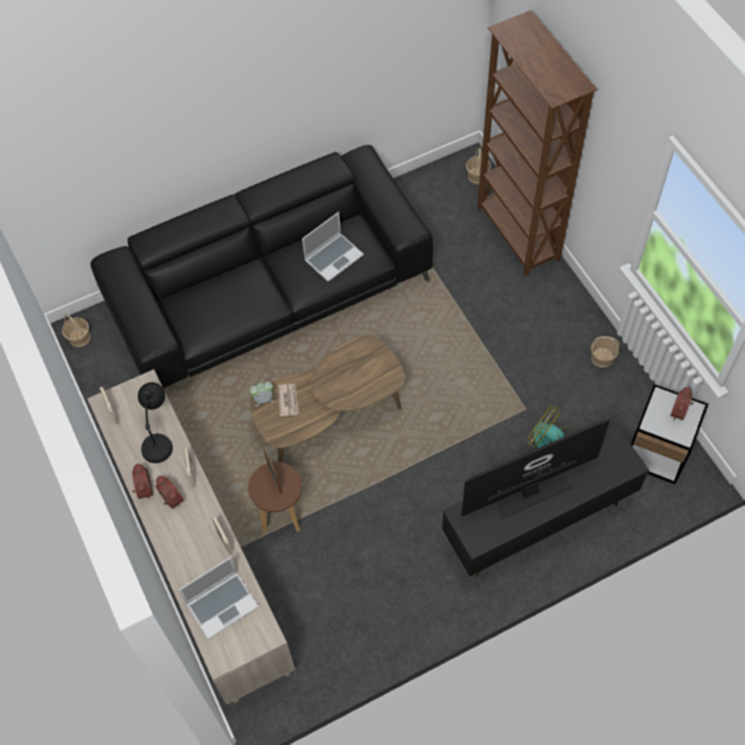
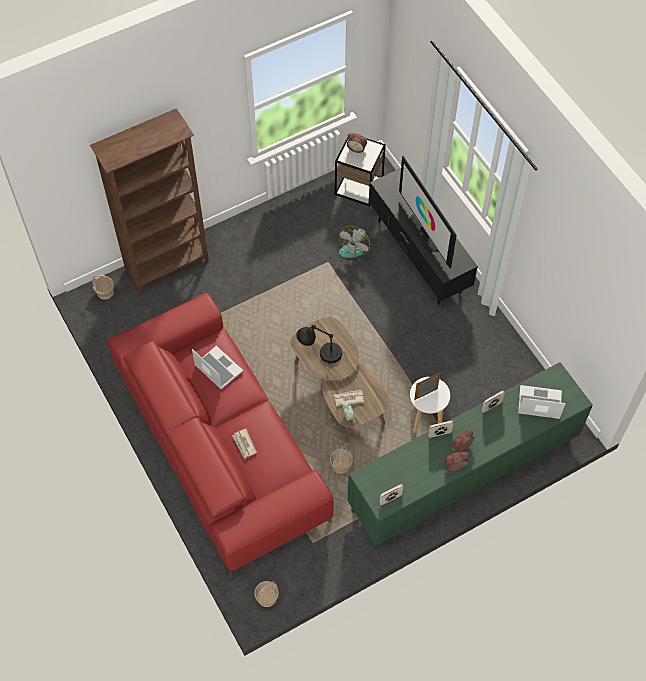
camera: 95 degrees left, 0 degrees up
(158, 436) = (409, 462): black table lamp -> black table lamp (320, 354)
(199, 556) = (463, 474): beige cabinet -> green cabinet
(223, 604) = (538, 403): laptop -> laptop turned 45 degrees counterclockwise
(230, 285) = (244, 444): none -> newspaper
(269, 292) = (220, 444): black sofa -> red sofa
(281, 515) = (426, 419): brown stool -> white stool
(602, 357) = (283, 214): basket -> basket (340, 465)

